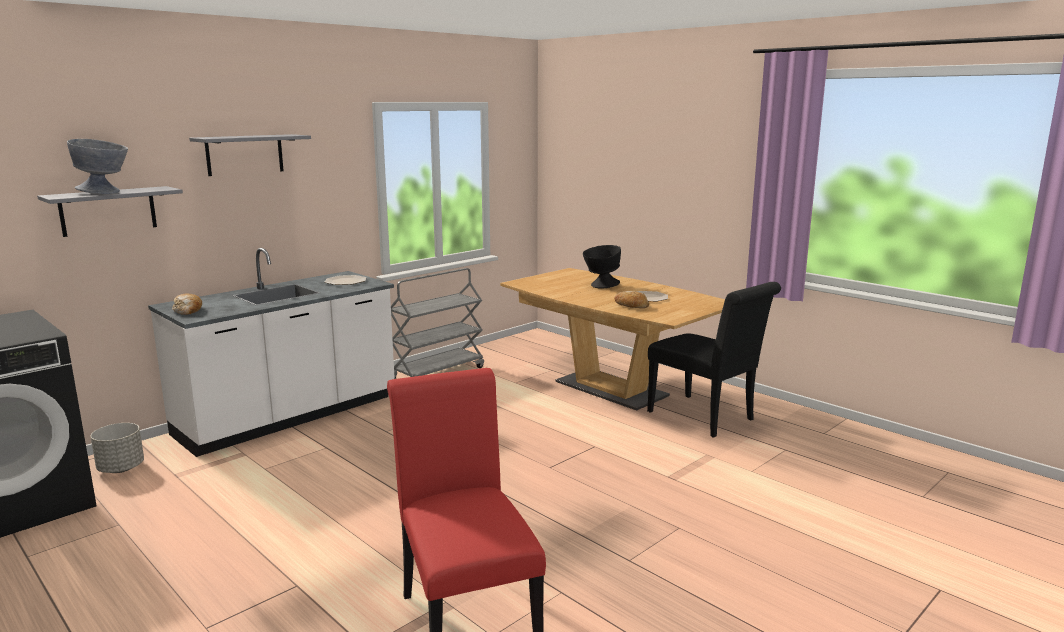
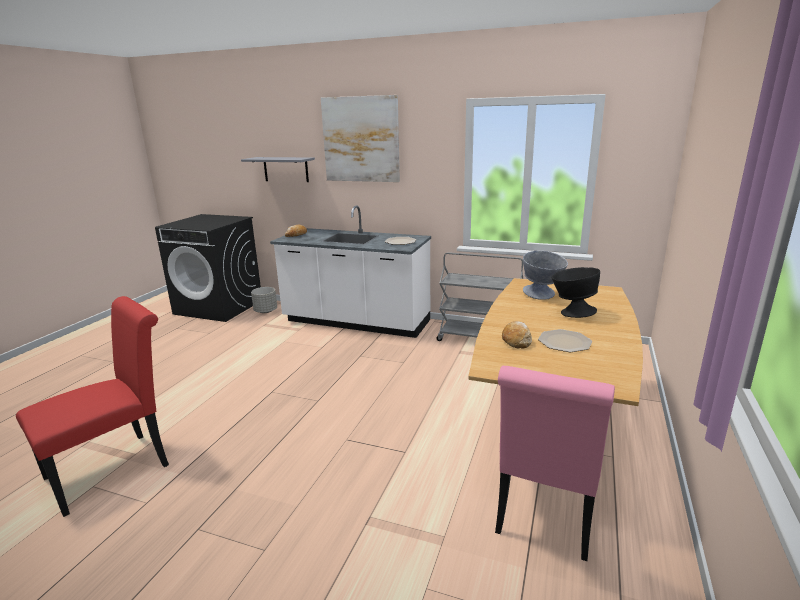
camera: 65 degrees right, 5 degrees up
(105, 193) = (272, 158): grey bowl -> grey bowl (542, 296)
(245, 154) = (361, 139): grey shelf -> picture
(706, 418) = (546, 514): black chair -> pink chair

